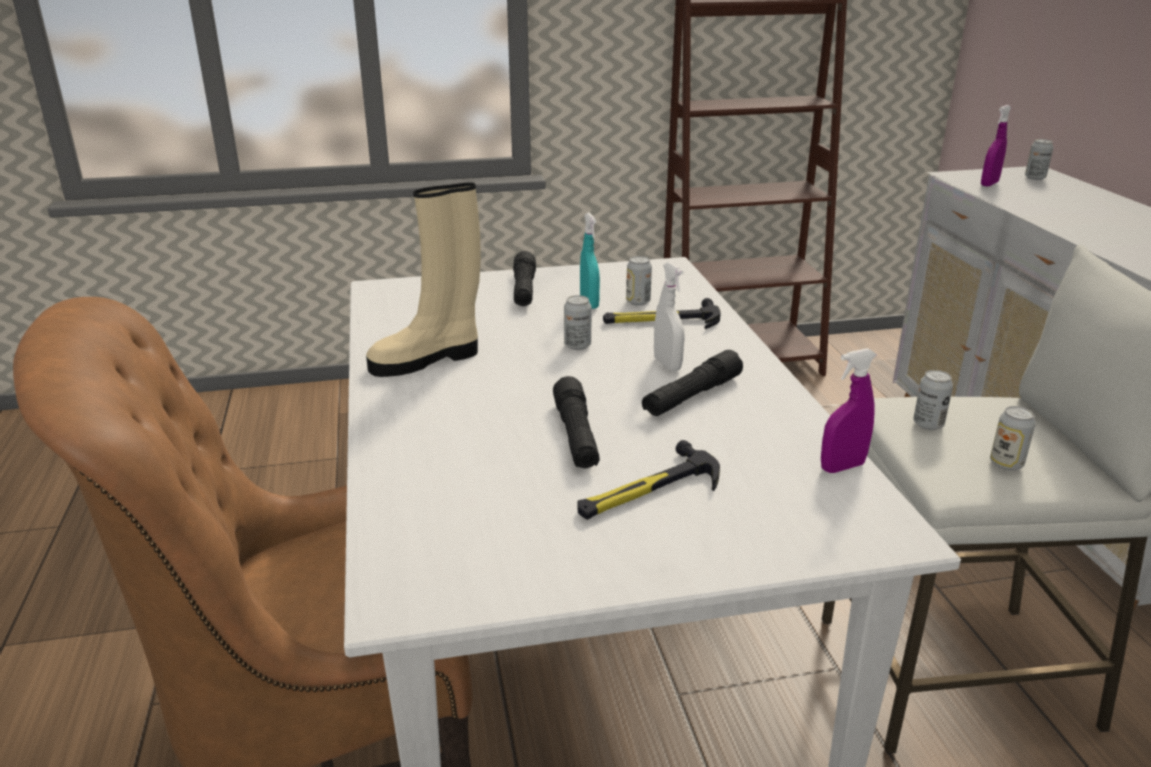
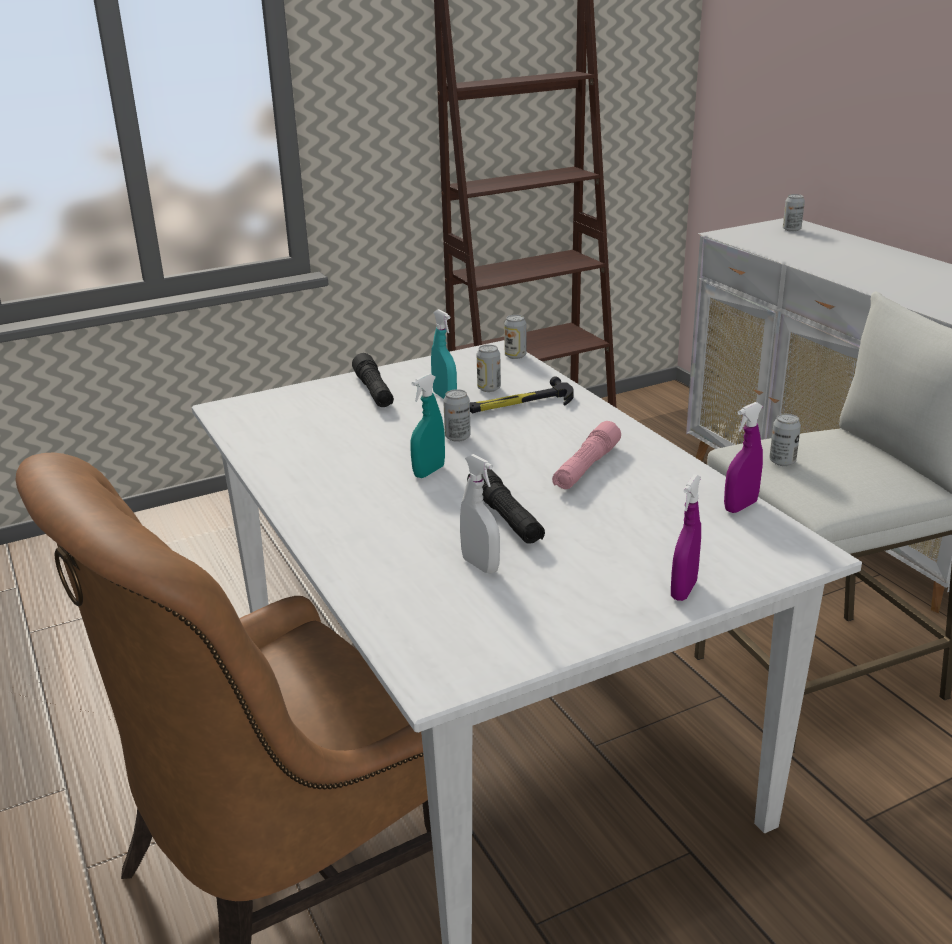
camera: 15 degrees left, 0 degrees up
(428, 359) = (324, 470): beige boot -> none
(527, 376) = (429, 472): none -> turquoise spray bottle
(648, 491) = (594, 553): hammer -> none
(667, 364) = (549, 442): white spray bottle -> white spray bottle (480, 565)
(692, 396) = (586, 467): black flashlight -> pink flashlight
(989, 184) = (757, 240): purple spray bottle -> purple spray bottle (683, 590)
(1006, 464) = (856, 484): can -> can (515, 356)

